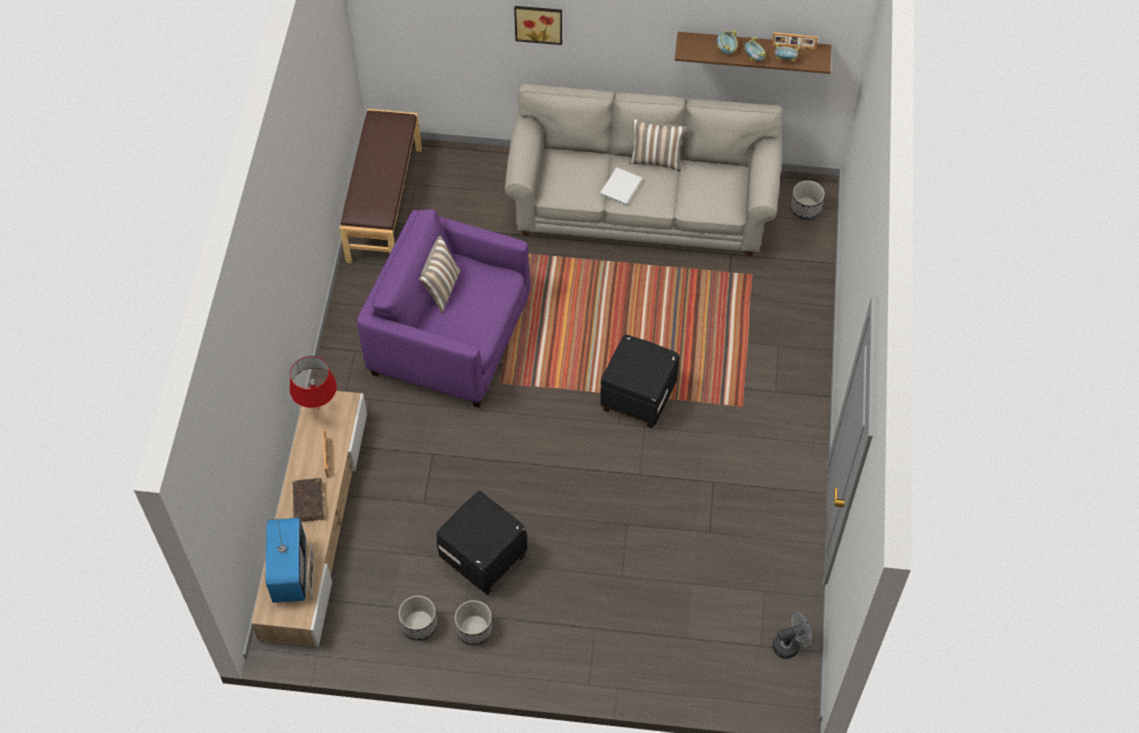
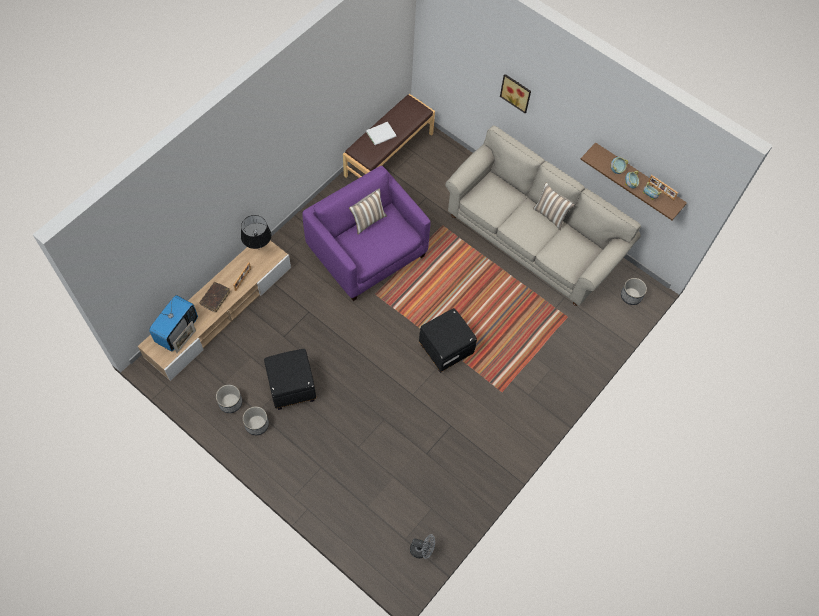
camera: 30 degrees right, 5 degrees up
(318, 409) = (259, 250): red table lamp -> black table lamp
(622, 187) = (518, 220): white book -> white book (382, 134)

